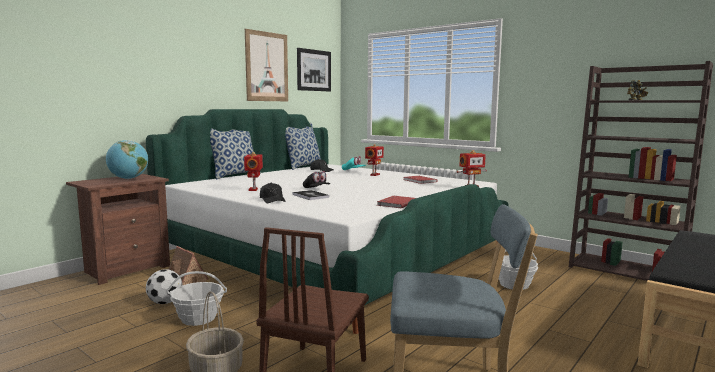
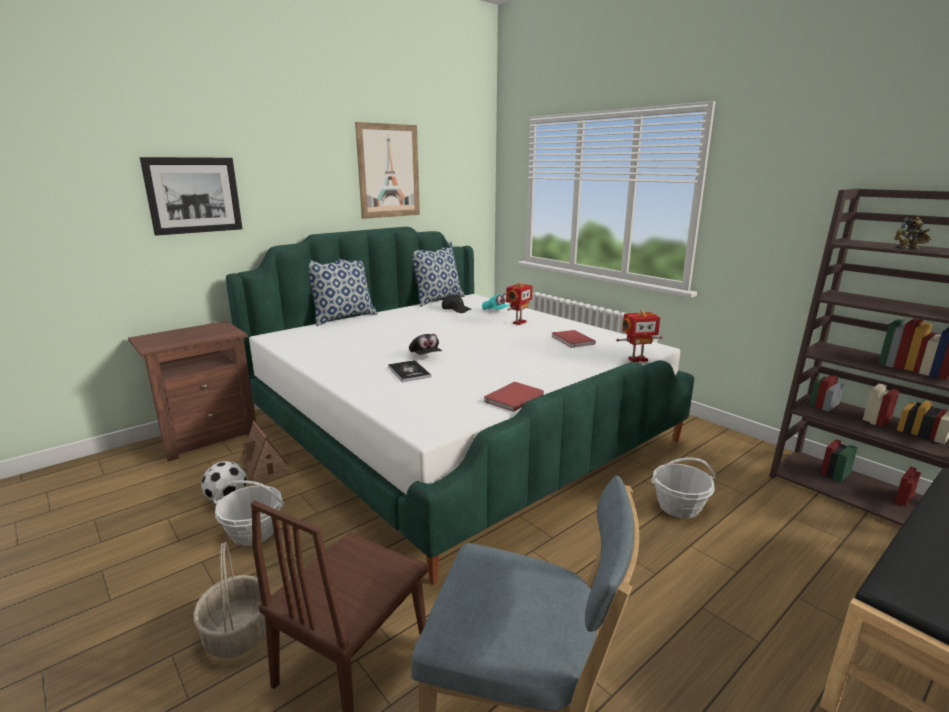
camera: 10 degrees right, 10 degrees up
(128, 178) = (201, 333): globe -> none
(254, 190) = (347, 353): toy robot -> none
(272, 200) = (356, 380): black cap -> none
(314, 70) = (456, 170): picture -> picture (194, 195)

